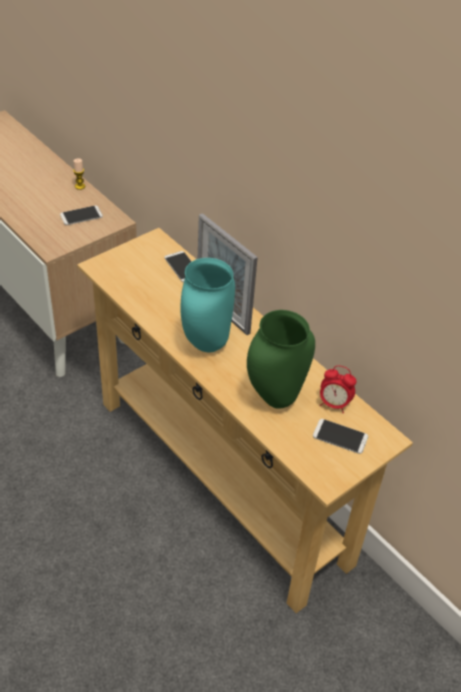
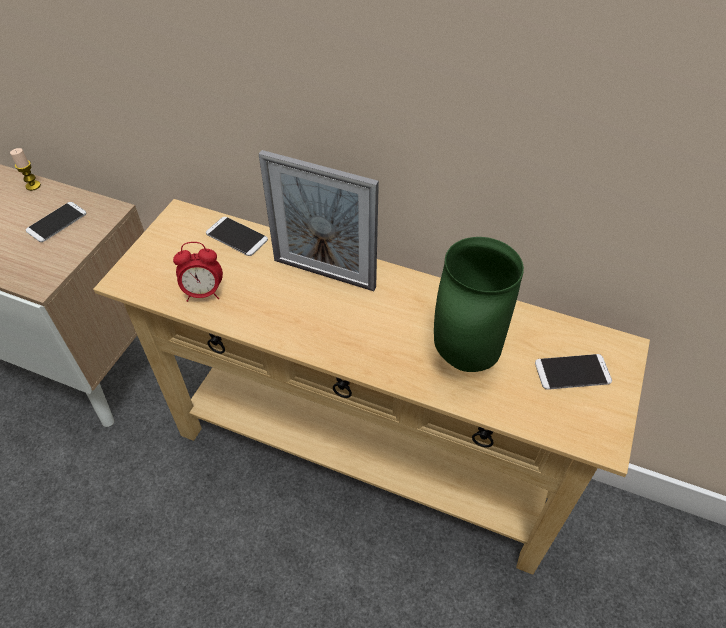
camera: 25 degrees left, 5 degrees up
(207, 345) = (334, 326): turquoise vase -> none
(334, 404) = (534, 333): alarm clock -> alarm clock (203, 293)

